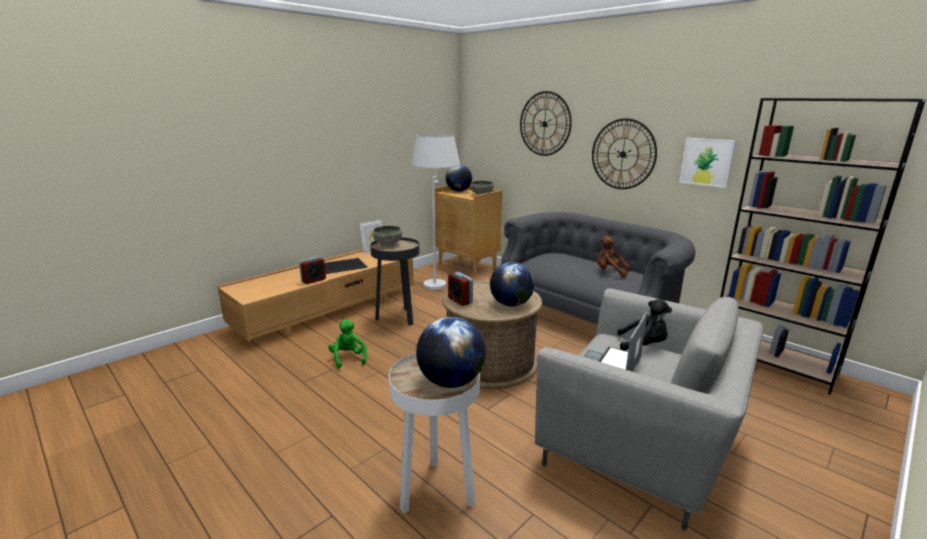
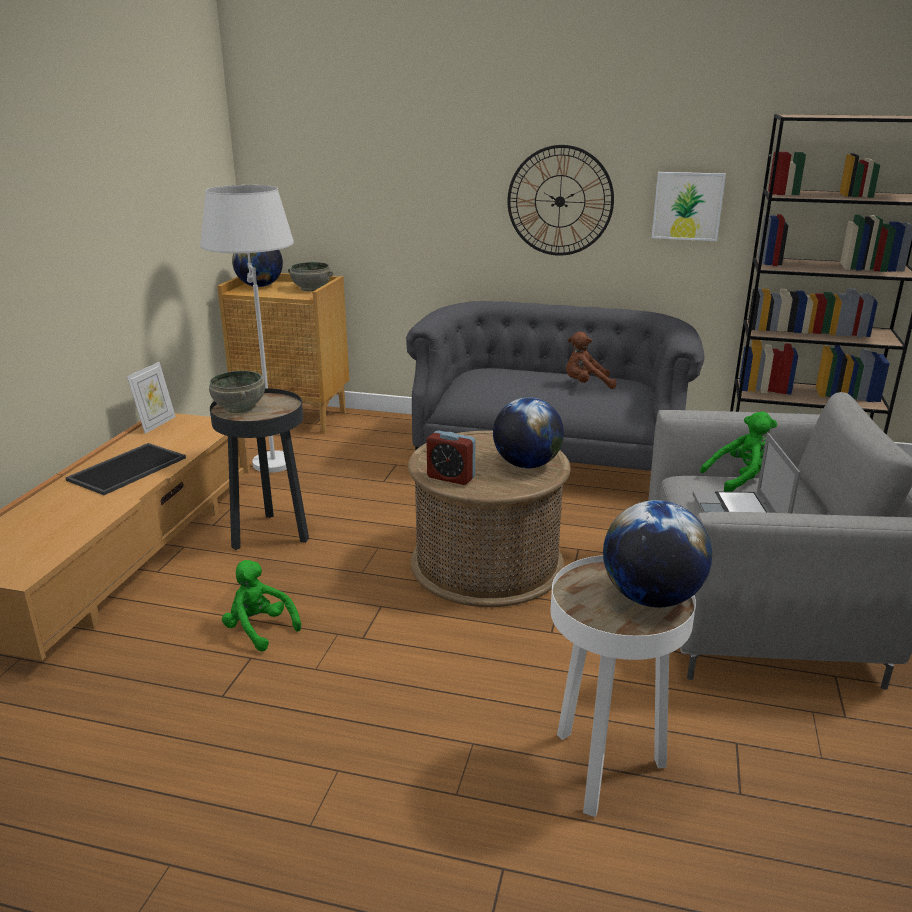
camera: 30 degrees left, 5 degrees up
(313, 280) = (112, 506): alarm clock -> none
(544, 124) = (415, 156): wall clock -> none
(643, 345) = (740, 479): black plush toy -> green plush toy

